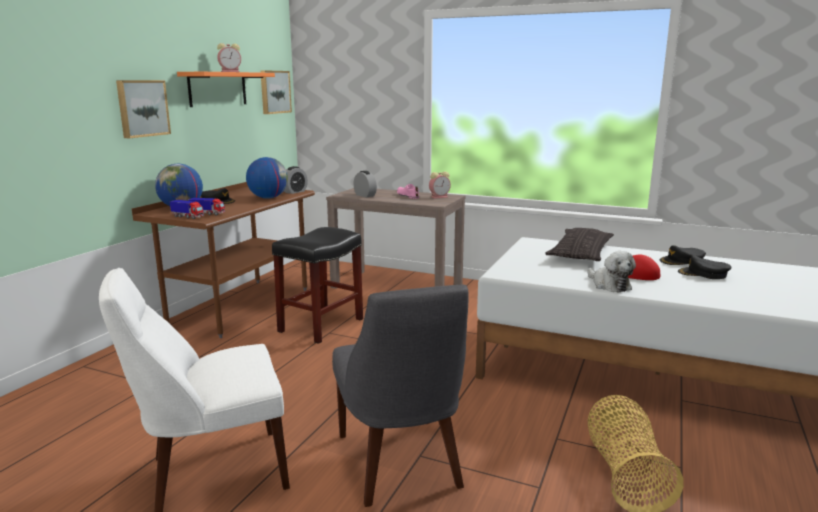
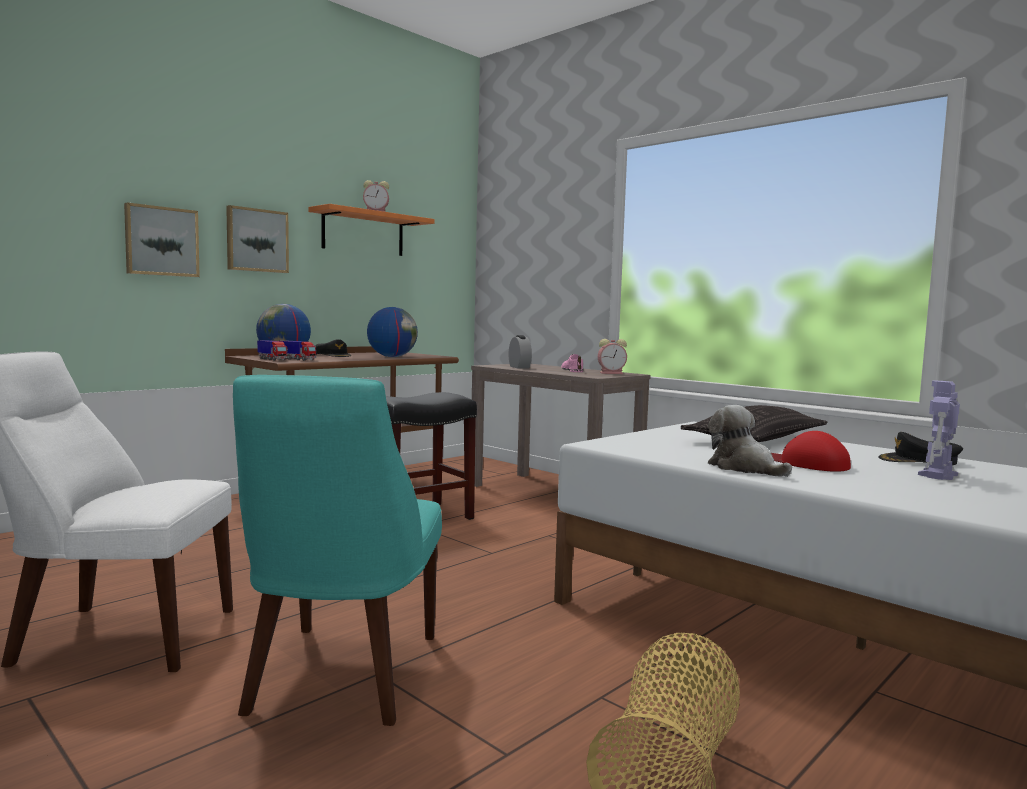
camera: 20 degrees right, 10 degrees down
(274, 92) = (446, 248): picture -> picture (161, 241)
(295, 192) = (433, 356): alarm clock -> none
(400, 464) = (341, 677): grey chair -> turquoise chair
(609, 285) = (744, 468): plush toy -> plush toy turned 150 degrees clockwise
(703, 274) = (937, 475): black cap -> toy robot

